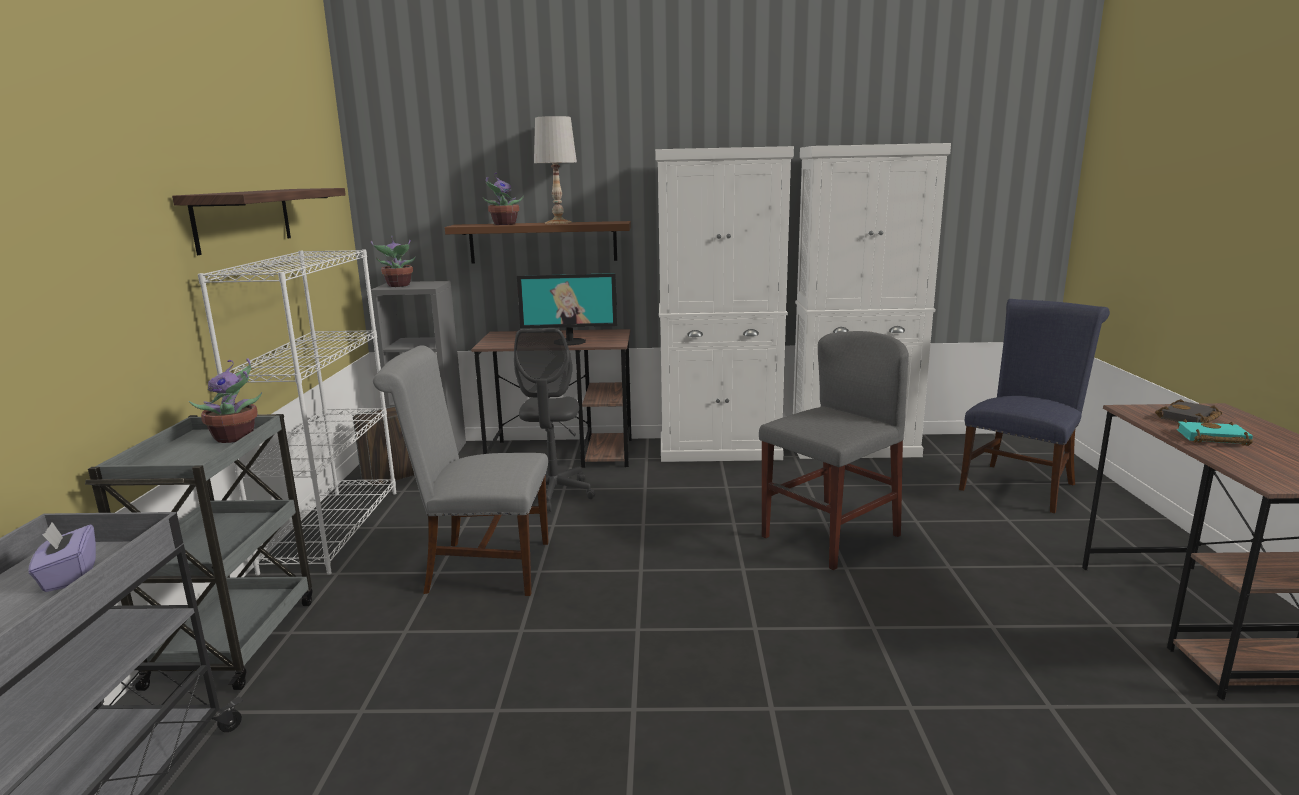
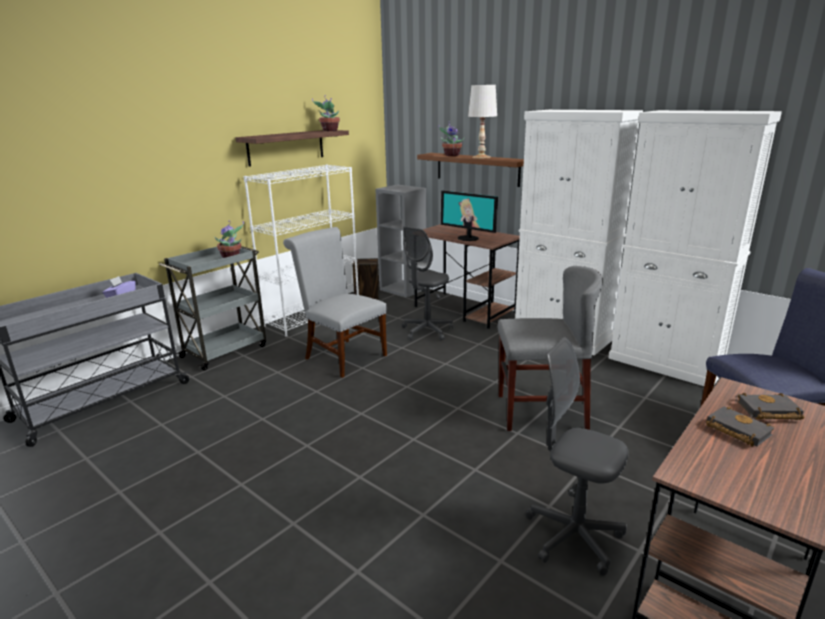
camera: 40 degrees right, 5 degrees up
(398, 286) = (393, 188): potted plant -> potted plant (329, 130)
(1055, 643) = (573, 536): none -> grey office chair
(1211, 439) = (735, 430): turquoise book -> black book

